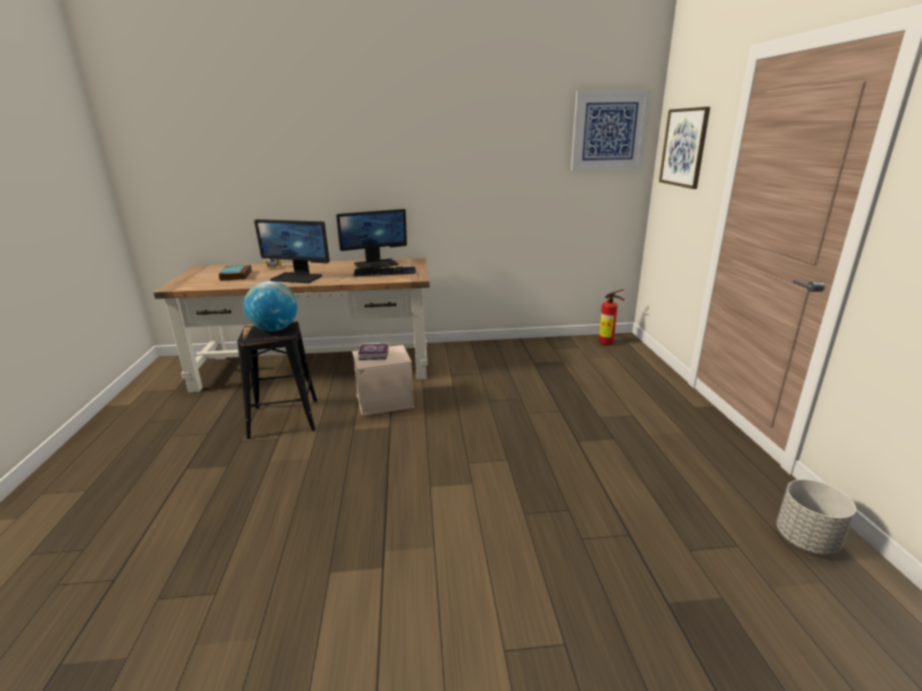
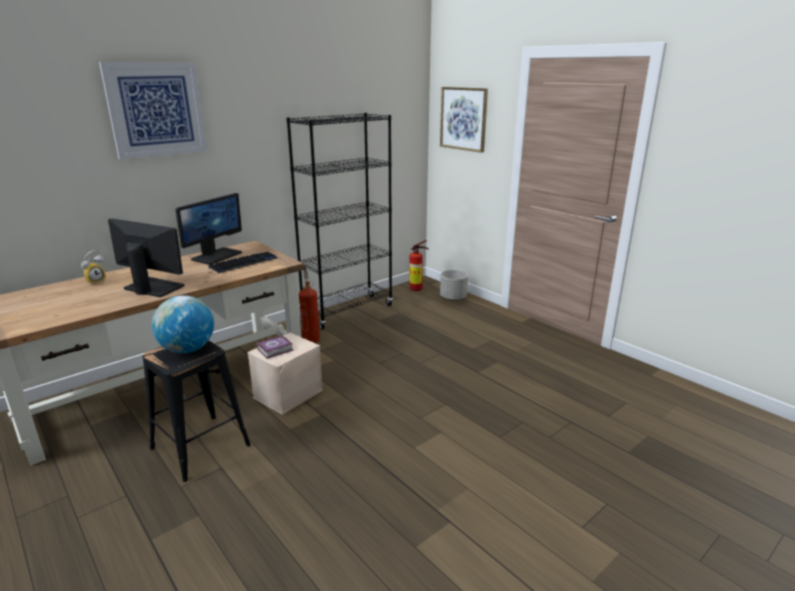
camera: 35 degrees left, 0 degrees up
(236, 275) = (62, 301): book -> none
(297, 278) = (153, 287): monitor -> monitor turned 135 degrees counterclockwise
(455, 361) = (310, 338): none -> fire extinguisher
(513, 348) = (348, 312): none -> black bookcase
(609, 131) = (396, 104): picture -> picture (156, 109)
(805, 539) = (650, 384): grey planter -> grey planter (453, 298)

